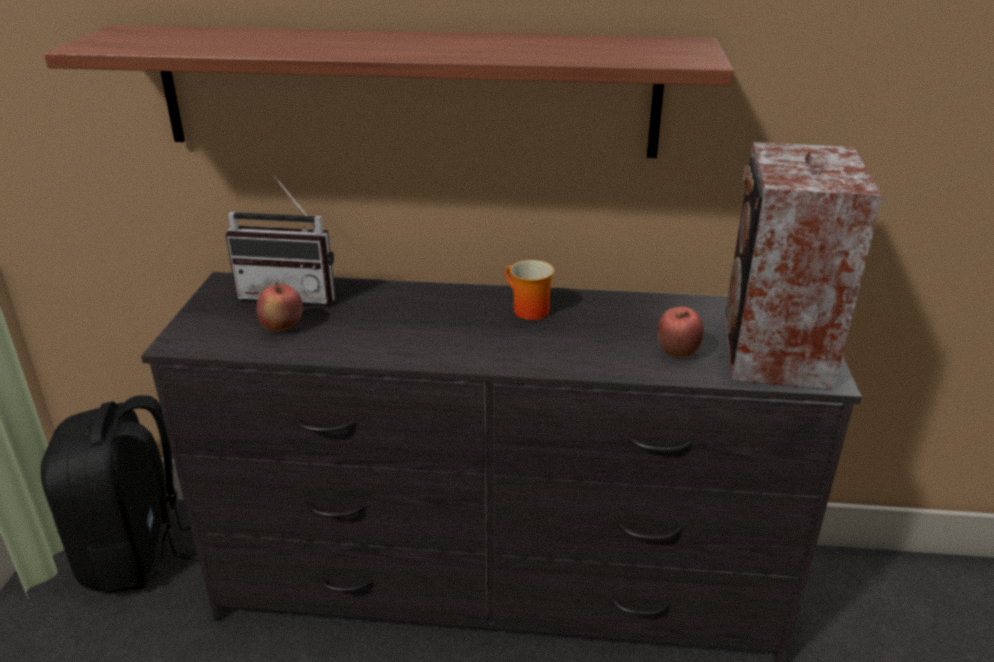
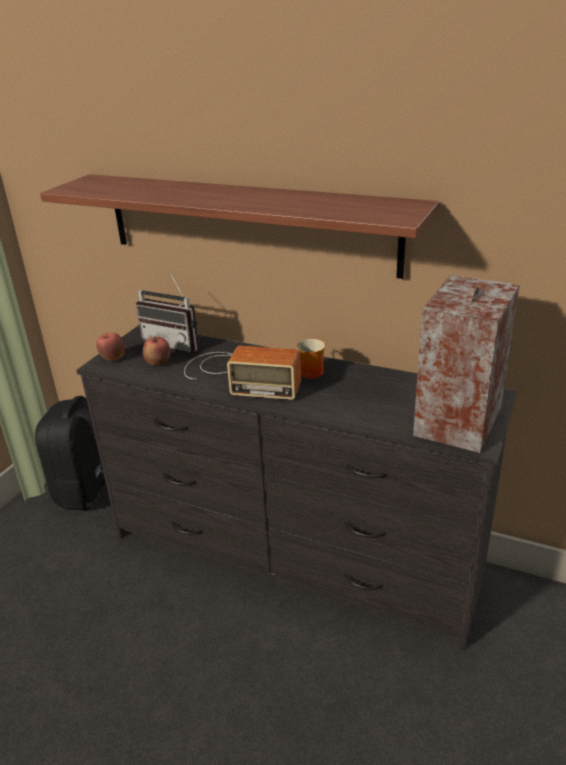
camera: 20 degrees right, 0 degrees up
(424, 329) = (239, 375): none -> radio
(677, 353) = (389, 412): apple -> apple (113, 359)

